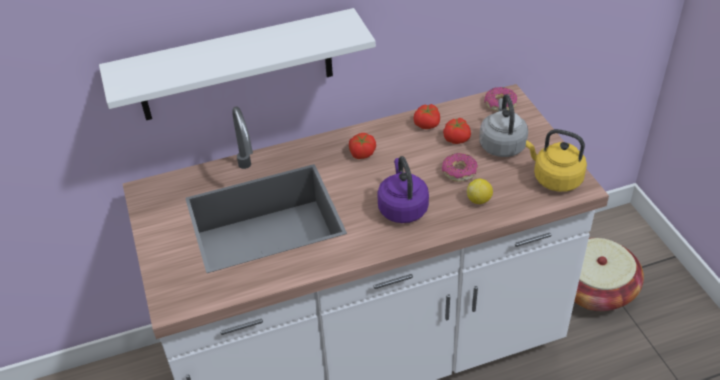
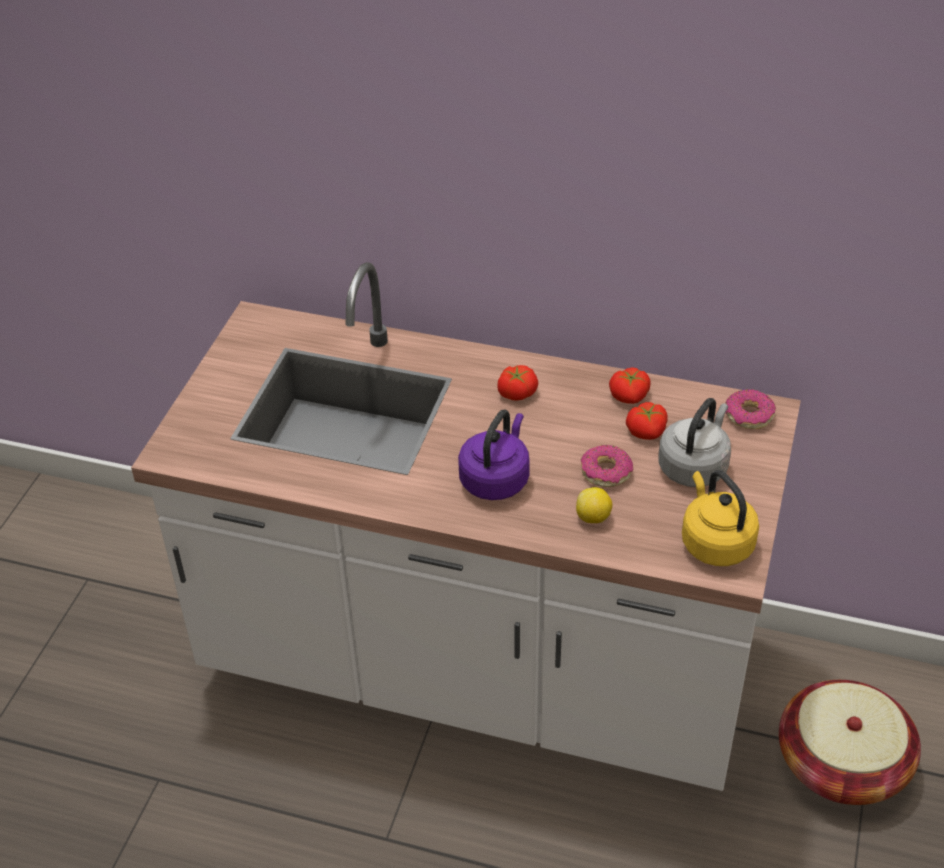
camera: 35 degrees right, 0 degrees up
(236, 66) = (397, 214): white shelf -> none

